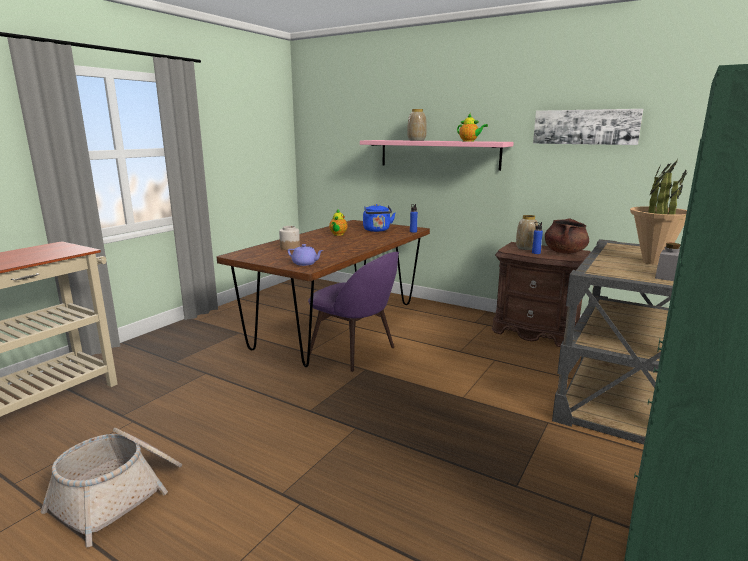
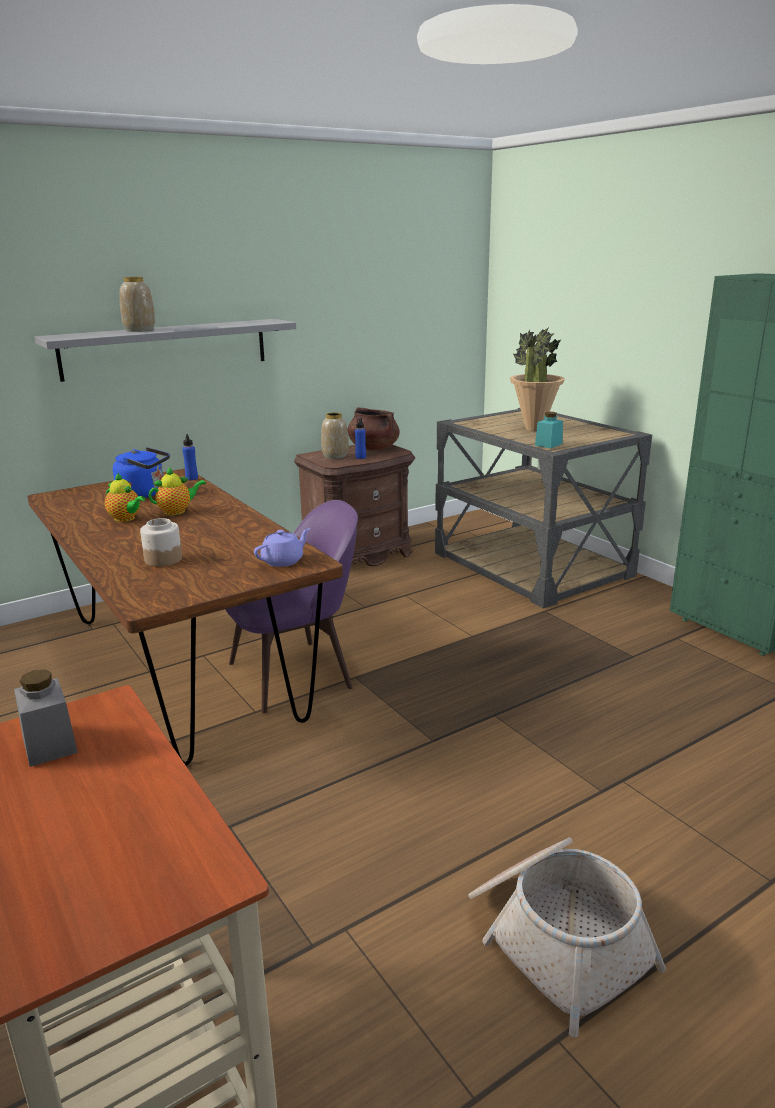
camera: 65 degrees left, 5 degrees up
(438, 154) = (166, 348): pink shelf -> grey shelf
(469, 141) = (236, 324): teapot -> teapot (177, 511)
(585, 127) = (352, 293): picture -> none
(604, 270) = (548, 444): none -> turquoise jar
(667, 277) = (581, 436): grey jar -> grey jar (49, 745)

